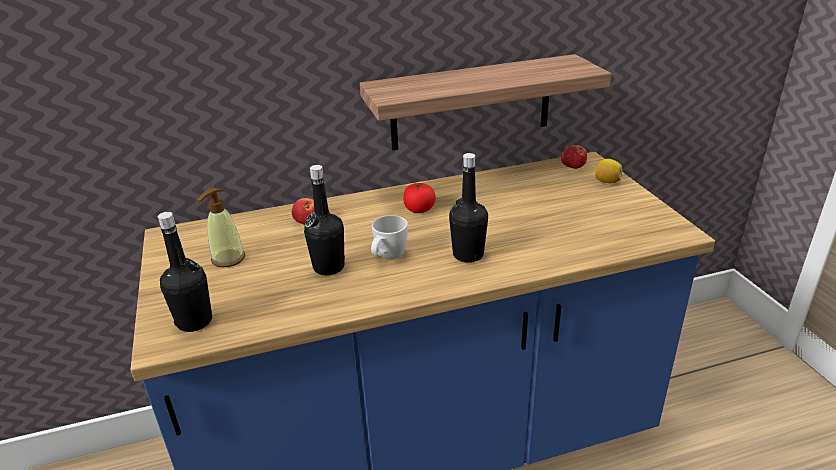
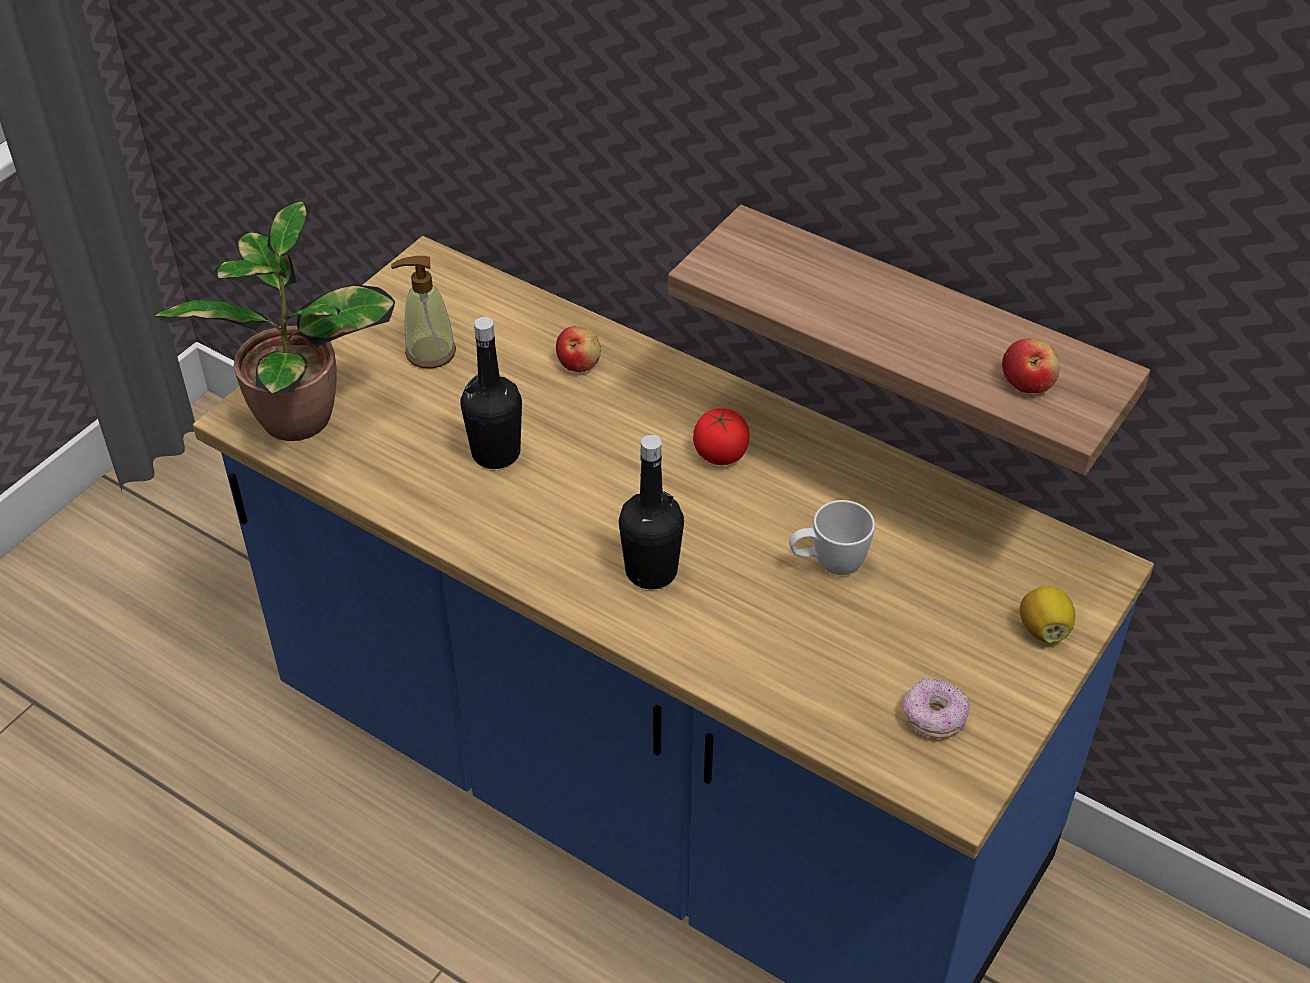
camera: 50 degrees right, 15 degrees up
(194, 321) = (298, 413): black bottle -> potted plant
(388, 258) = (567, 495): white mug -> white mug (828, 564)
(573, 166) = (1056, 559): apple -> apple (1027, 382)
(633, 221) = (934, 717): none -> donut

